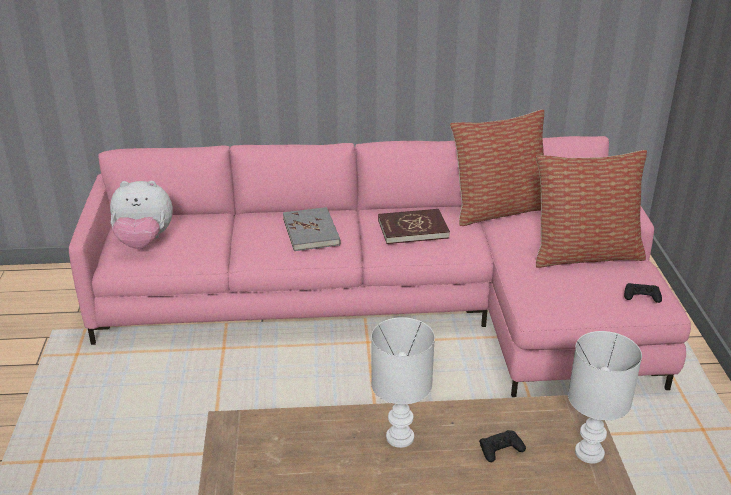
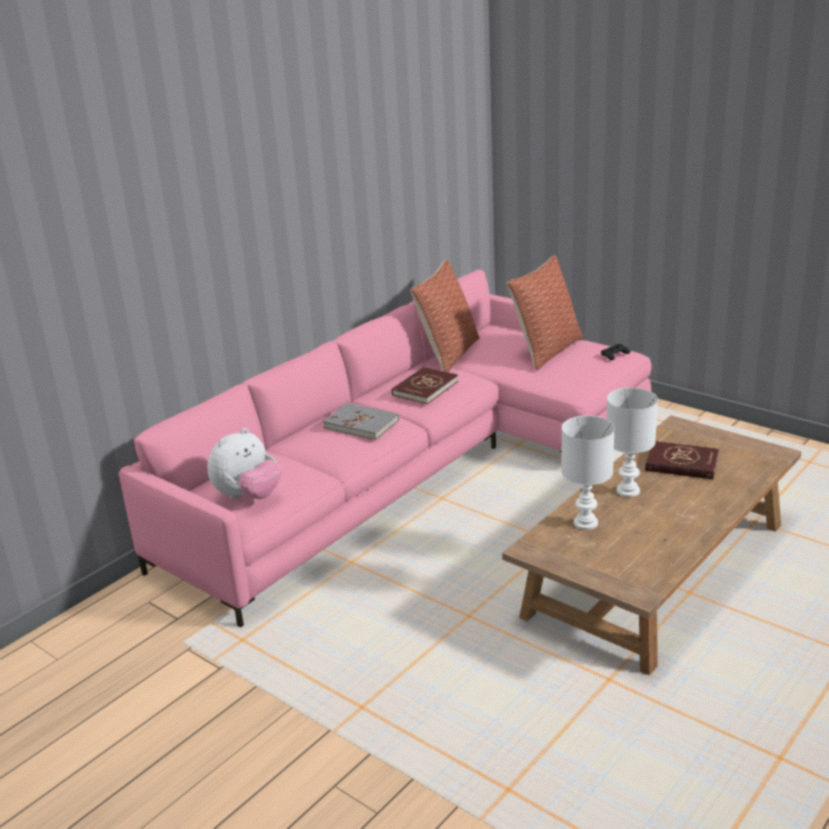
camera: 45 degrees left, 5 degrees down
(500, 449) = (682, 463): black game controller -> red book
(588, 453) = (719, 439): white table lamp -> white table lamp (585, 524)

